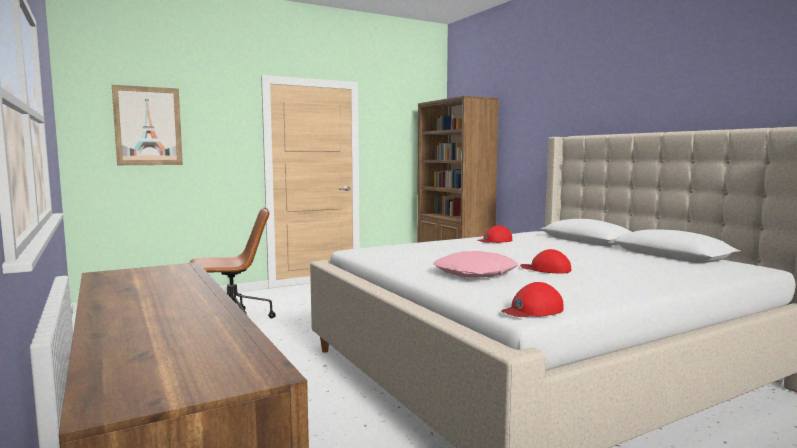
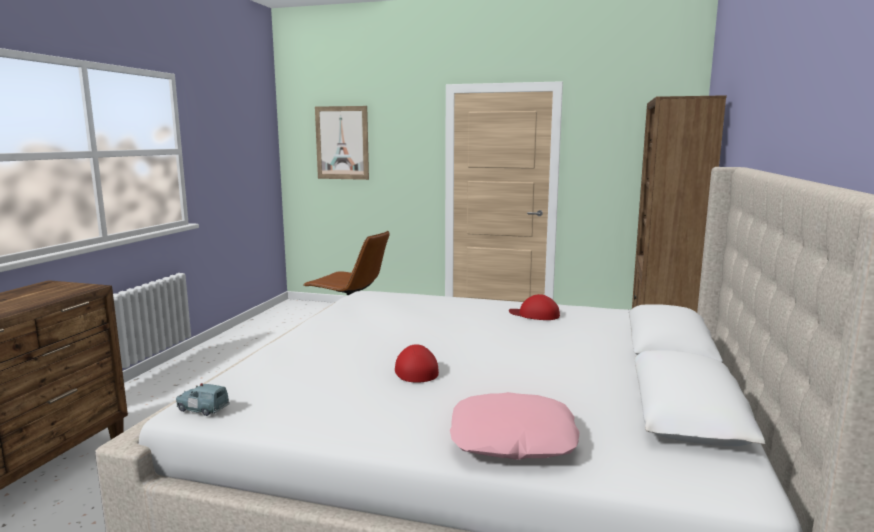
camera: 45 degrees right, 5 degrees up
(476, 273) = (336, 351): pink pillow -> pink pillow (512, 439)
(532, 310) = (202, 409): red cap -> blue toy car

